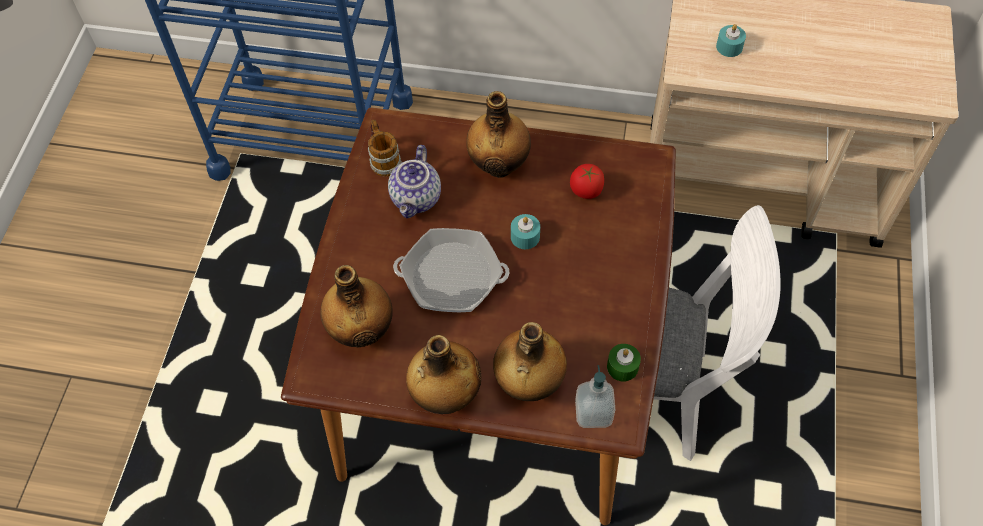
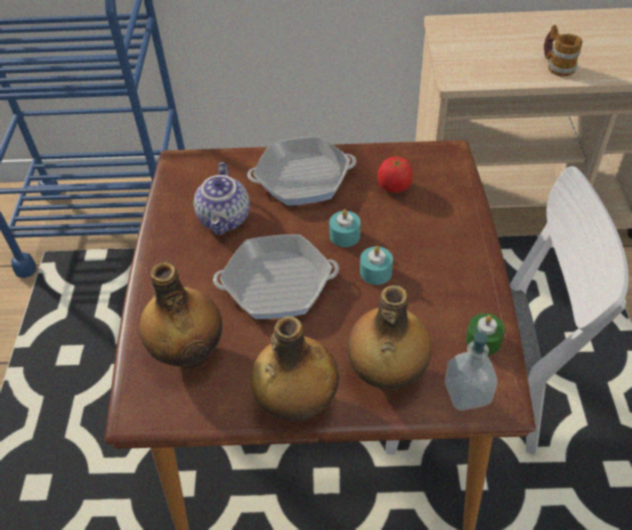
camera: 10 degrees left, 10 degrees down
(383, 159) = (184, 190): mug -> mug (557, 66)
(499, 164) = (302, 178): bottle -> frying pan
(729, 47) = (489, 57): turquoise candle -> turquoise candle (375, 272)

